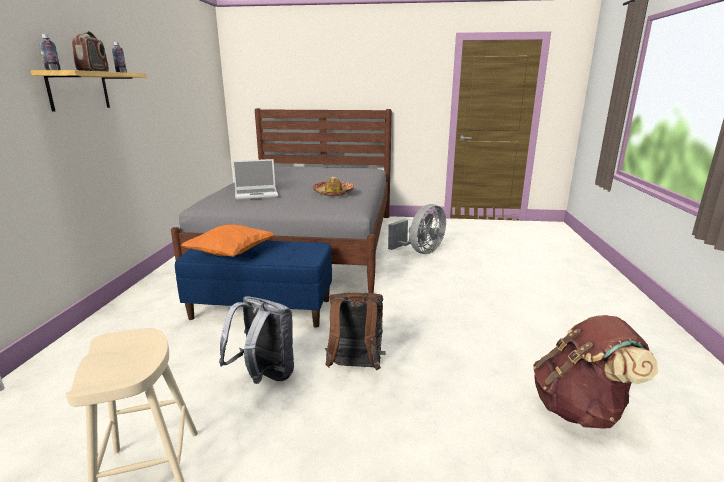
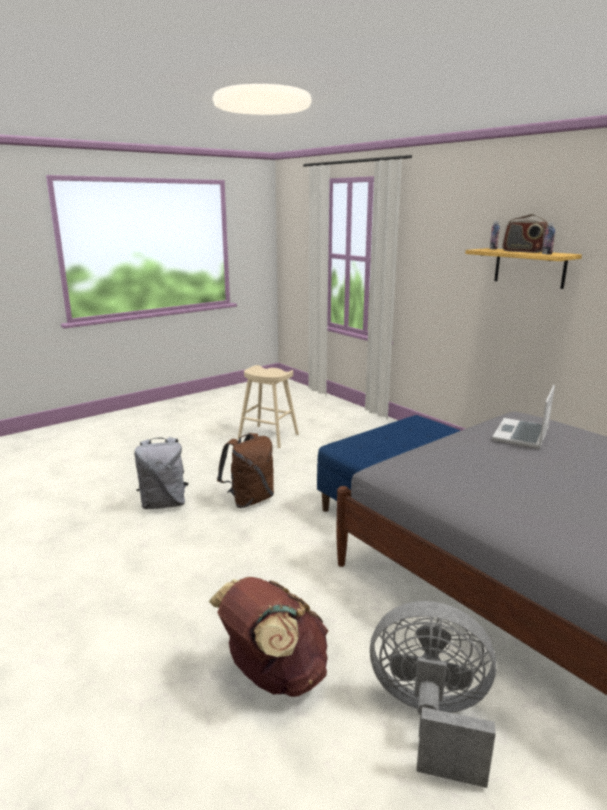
camera: 135 degrees right, 0 degrees up
(230, 254) = (402, 430): orange pillow -> none
(264, 376) = (294, 473): grey backpack -> grey backpack (164, 503)
(333, 193) = (474, 474): hat -> none
(420, 251) = (430, 719): grey fan -> grey fan turned 105 degrees clockwise
(580, 409) = (66, 547): brown backpack -> brown backpack (274, 675)

